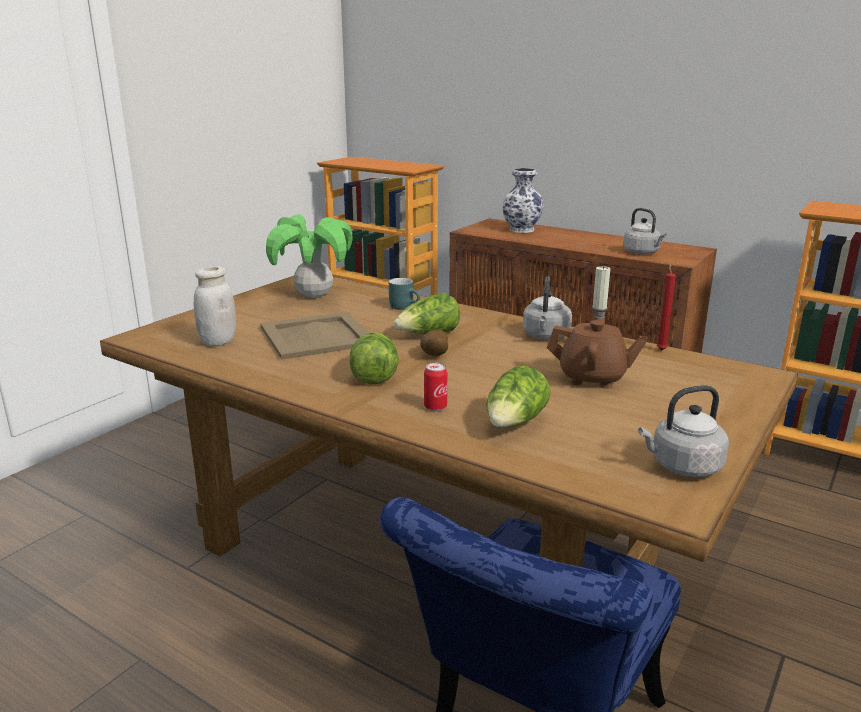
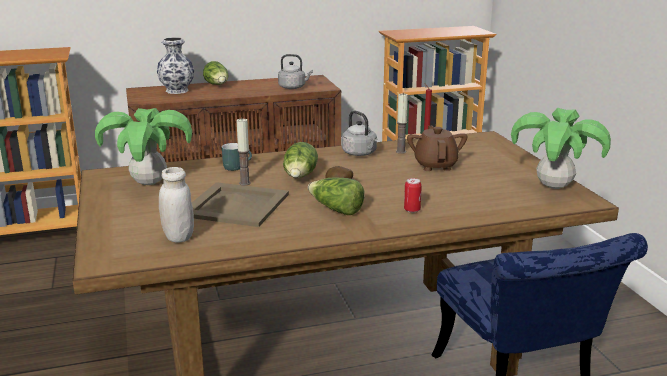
camera: 50 degrees left, 0 degrees up
(372, 322) = (244, 183): none -> candle
(515, 423) = (461, 200): lettuce -> lettuce (218, 85)
(593, 378) = (435, 165): brown teapot -> brown teapot turned 60 degrees counterclockwise
(682, 467) = (554, 186): grey kettle -> potted plant

